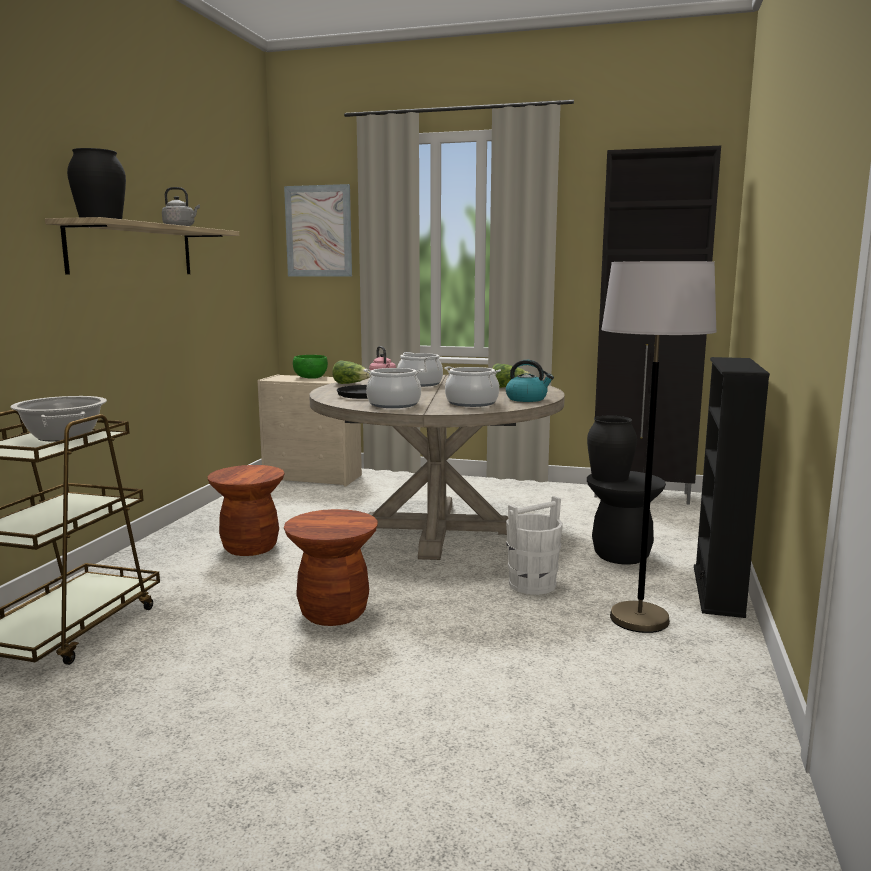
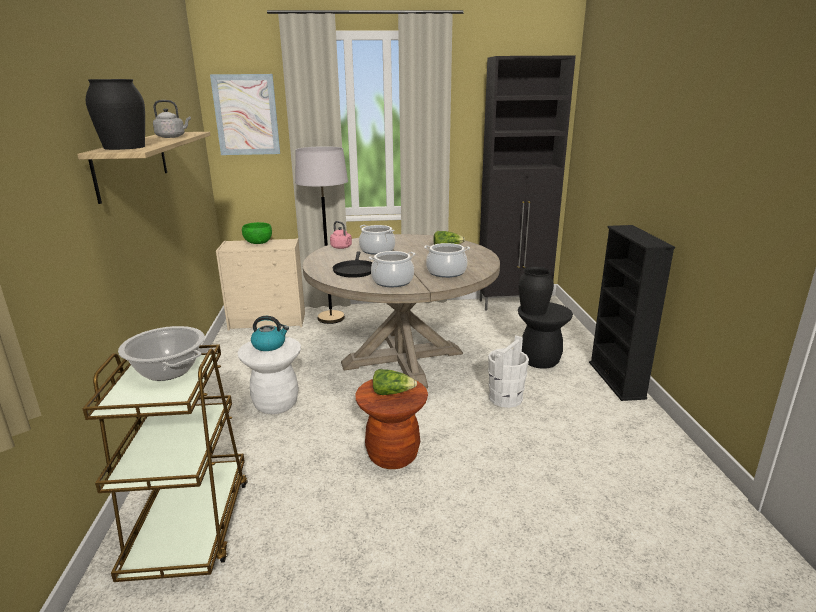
camera: 20 degrees left, 10 degrees up
(250, 547) = (276, 404): brown stool -> white stool
(351, 384) = (324, 256): lettuce -> lettuce (392, 392)
(527, 399) = (477, 262): kettle -> kettle (269, 345)
(639, 619) = (590, 414): grey floor lamp -> grey floor lamp (331, 318)

